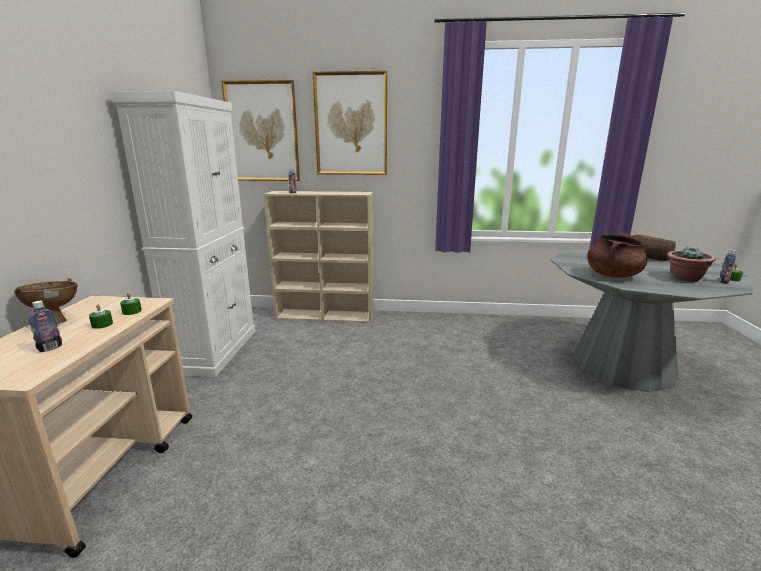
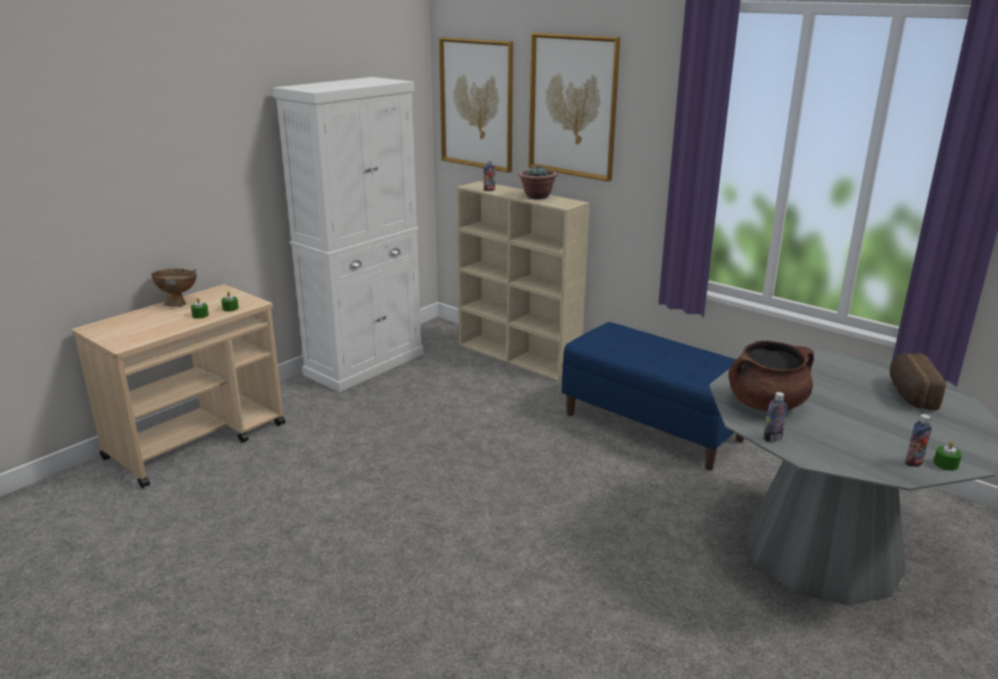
camera: 35 degrees right, 5 degrees up
(50, 348) = (154, 326): bottle -> bottle (772, 439)
(456, 331) = (653, 427): none -> blue bench
(685, 278) = (865, 440): potted plant -> potted plant (537, 197)

